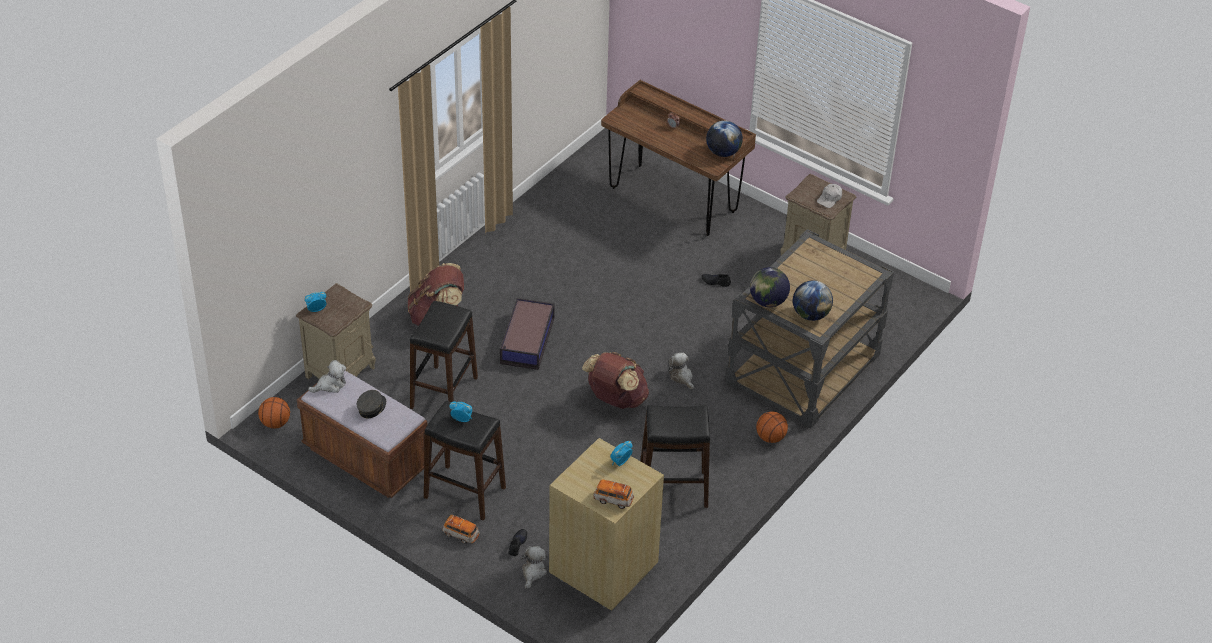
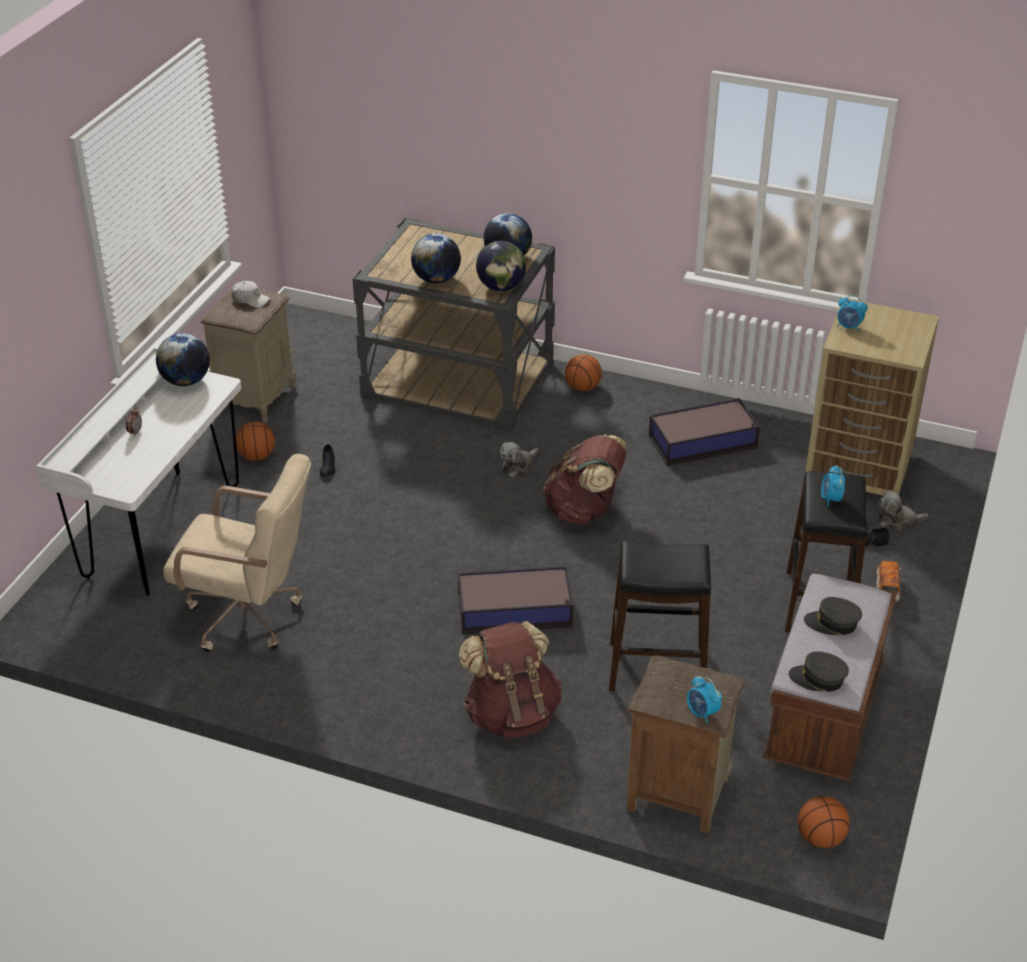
camera: 105 degrees left, 5 degrees down
(330, 385) = (818, 679): plush toy -> grey cap
(572, 226) = (250, 619): none -> beige office chair
(613, 500) = (907, 322): toy car -> none
(672, 489) = (704, 442): black stool -> storage box
(673, 199) = (162, 531): brown desk -> white desk
(740, 250) = (257, 456): none -> basketball
(790, 270) = (436, 279): none -> globe

